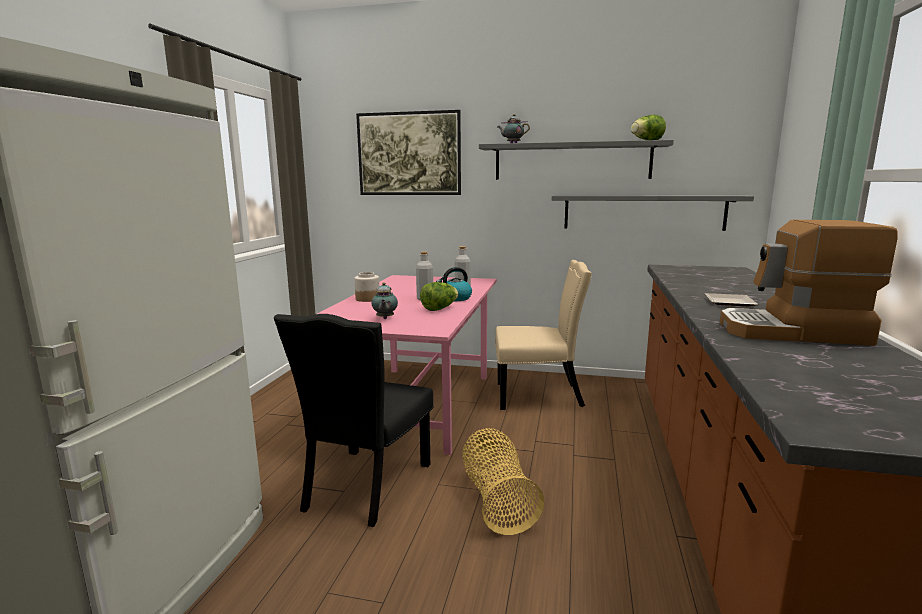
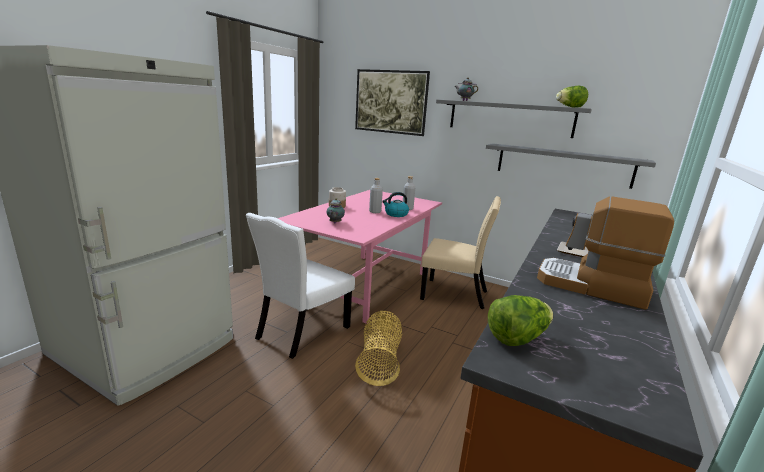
camera: 15 degrees right, 5 degrees up
(367, 484) = (303, 331): black chair -> white chair
(439, 309) = (377, 221): lettuce -> lettuce (517, 338)

